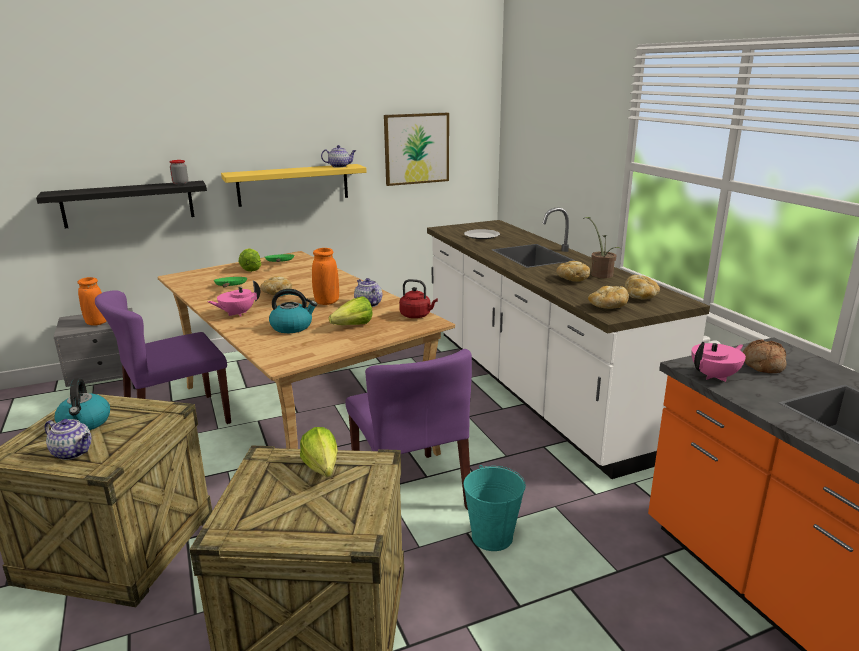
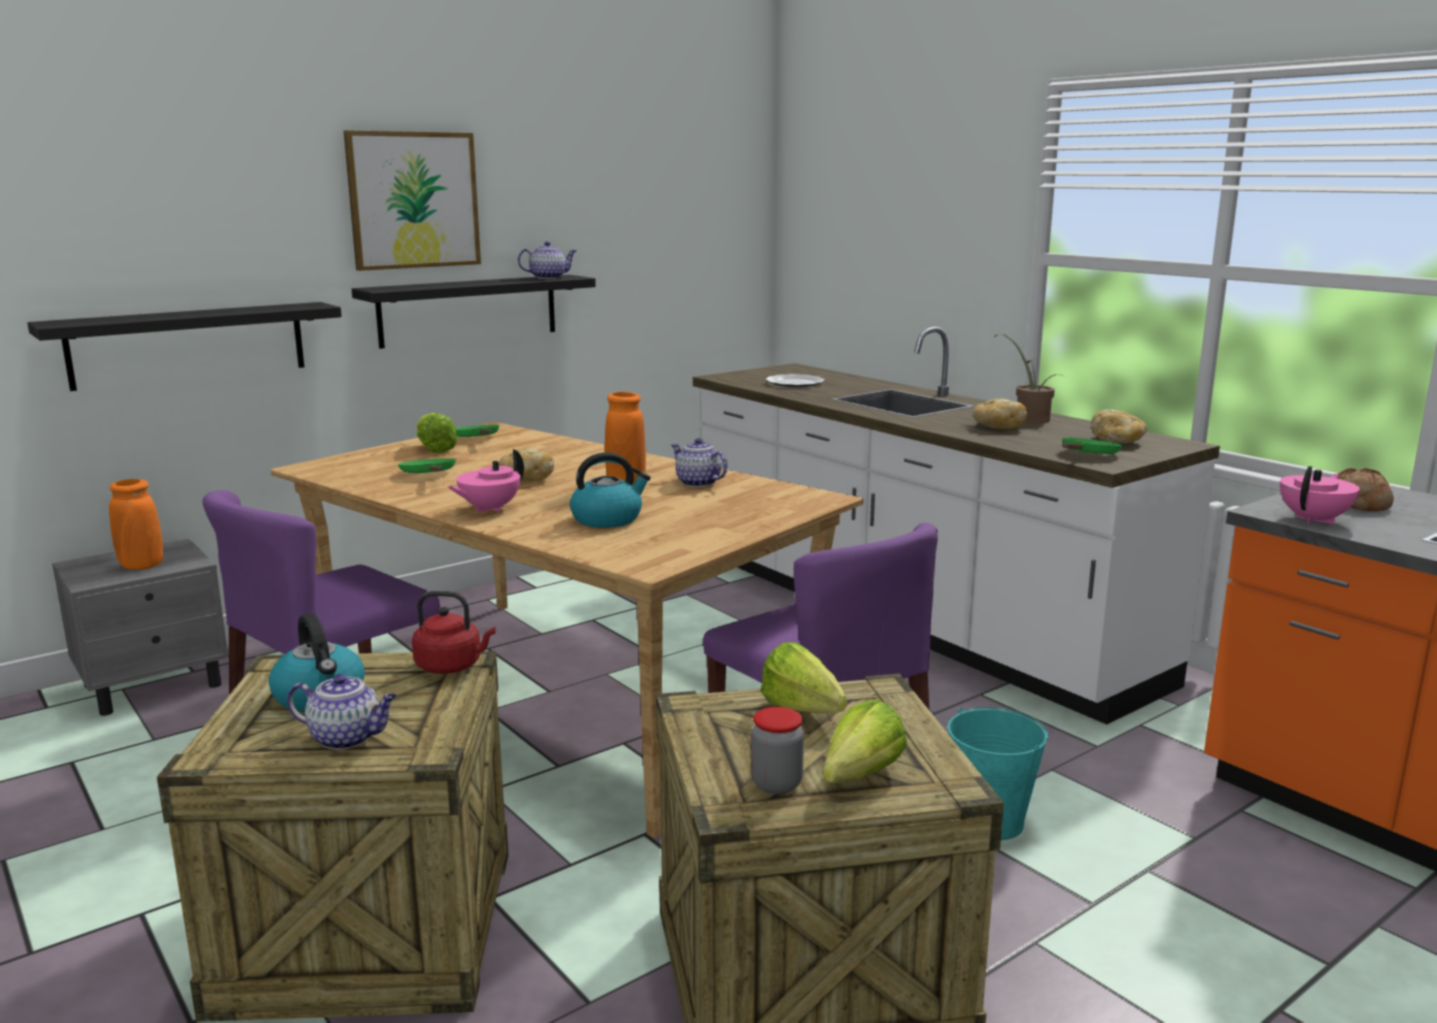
camera: 15 degrees left, 5 degrees down
(180, 183) = (288, 306): jar -> jar (776, 784)
(293, 185) = (469, 310): yellow shelf -> black shelf
(349, 327) = (703, 512): lettuce -> lettuce (854, 780)
(416, 148) = (658, 250): picture -> picture (413, 200)
(417, 315) = (793, 491): red kettle -> red kettle (452, 666)
(608, 307) = (1088, 455): bread -> green frying pan

